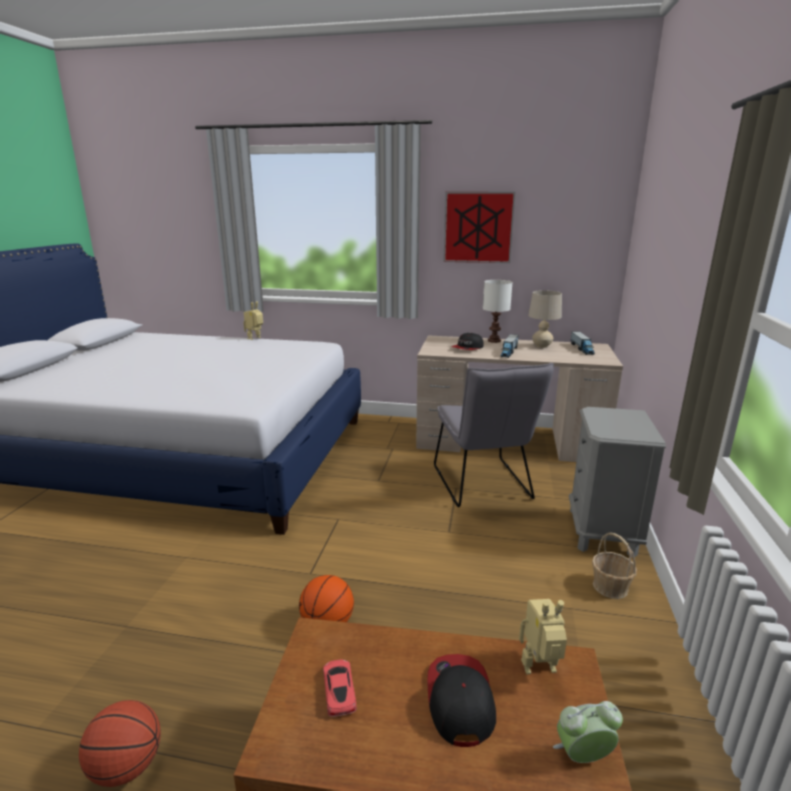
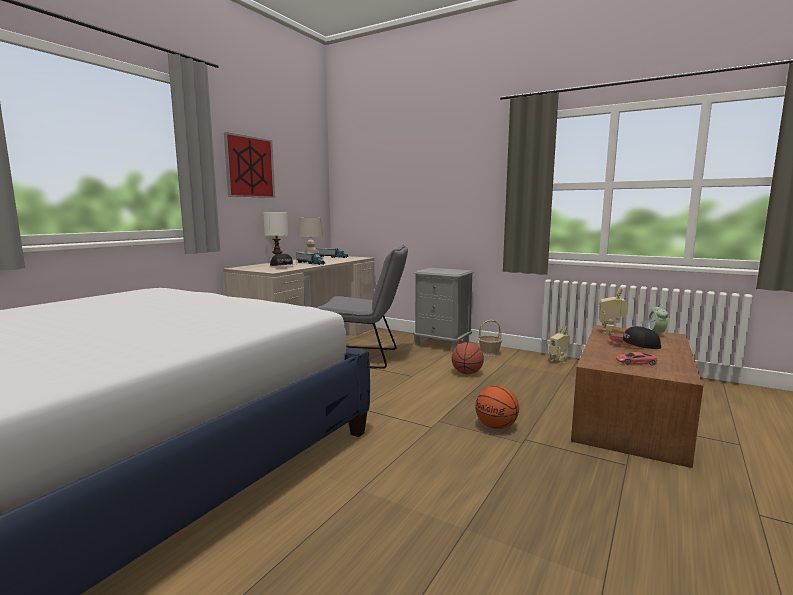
camera: 70 degrees left, 10 degrees down
(127, 767) = (635, 517): basketball -> basketball (467, 373)
(255, 338) = (50, 302): toy robot -> toy robot (558, 361)

